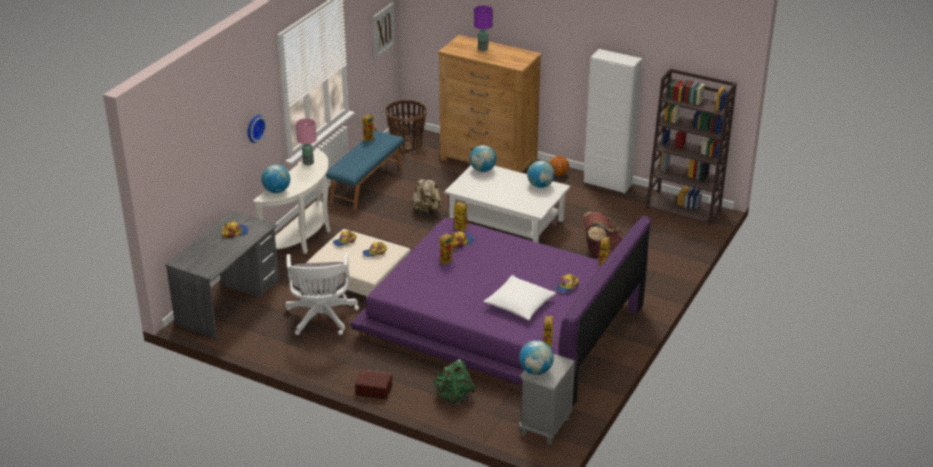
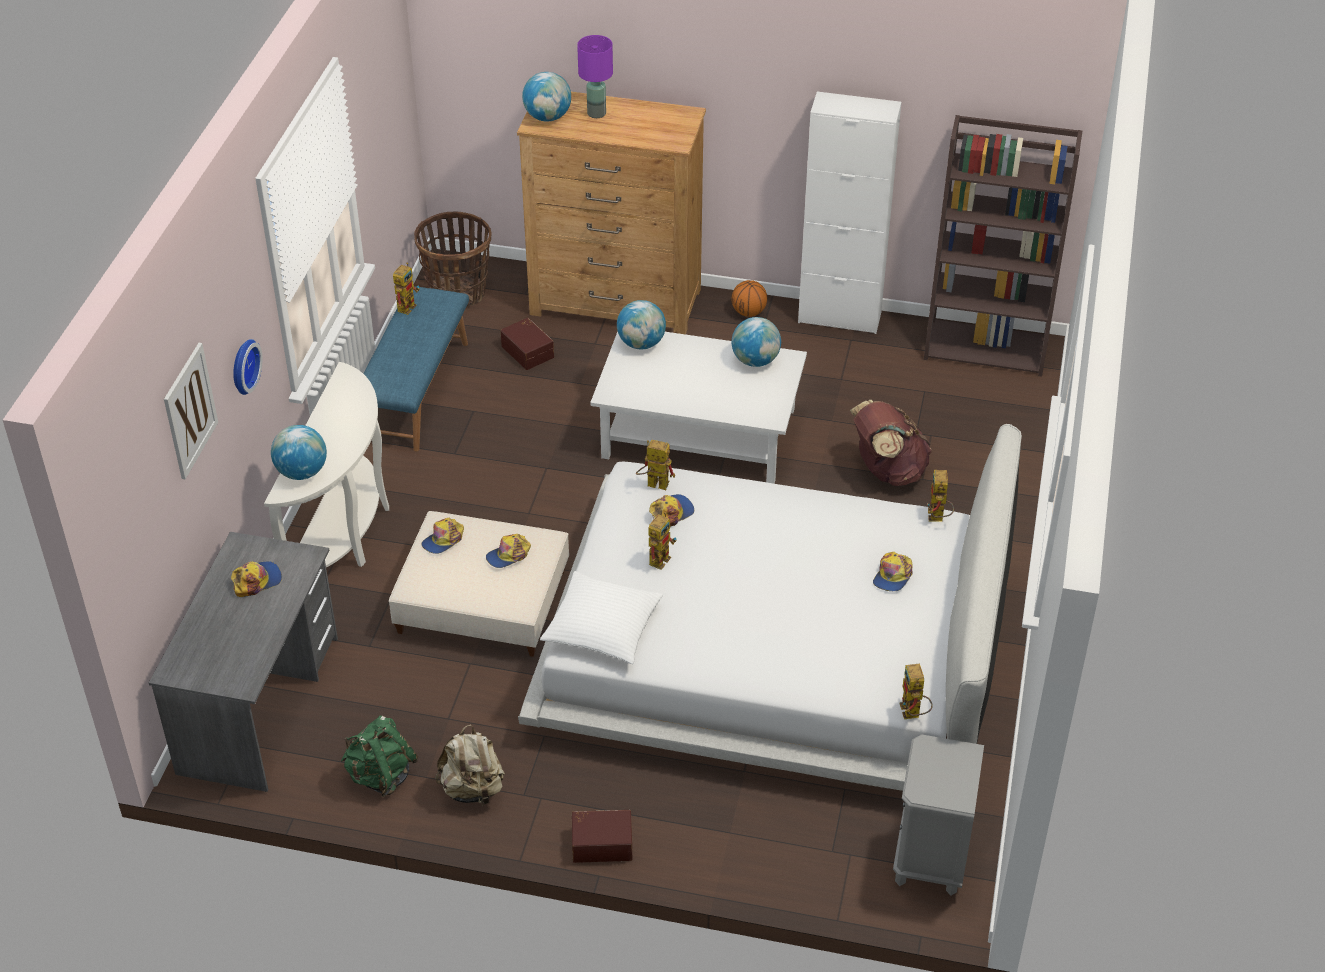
camera: 15 degrees left, 10 degrees up
(308, 162) = (336, 396): pink table lamp -> none
(321, 319) = (447, 706): white office chair -> none
(383, 30) = (396, 98): picture -> picture (190, 410)
(427, 211) = (548, 431): beige backpack -> beige backpack (473, 789)
(432, 175) = (528, 351): none -> brown storage box
(453, 397) = (749, 828): green backpack -> green backpack (381, 776)
(502, 323) = (773, 649): purple bed -> white bed
(520, 304) = (826, 630): white pillow -> white pillow (602, 627)
(536, 370) = (926, 783): globe -> globe (547, 117)

